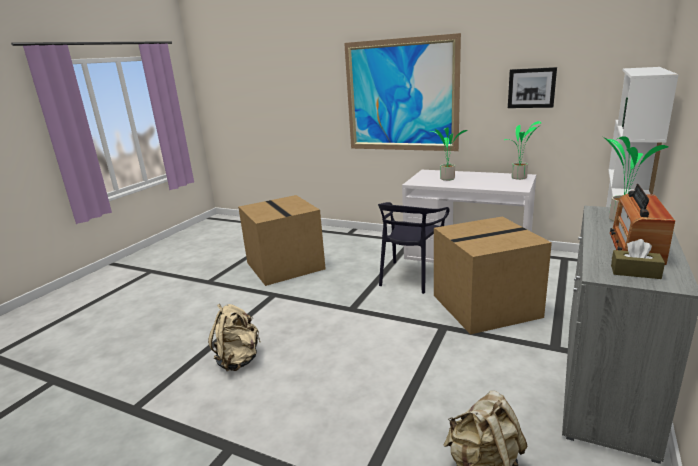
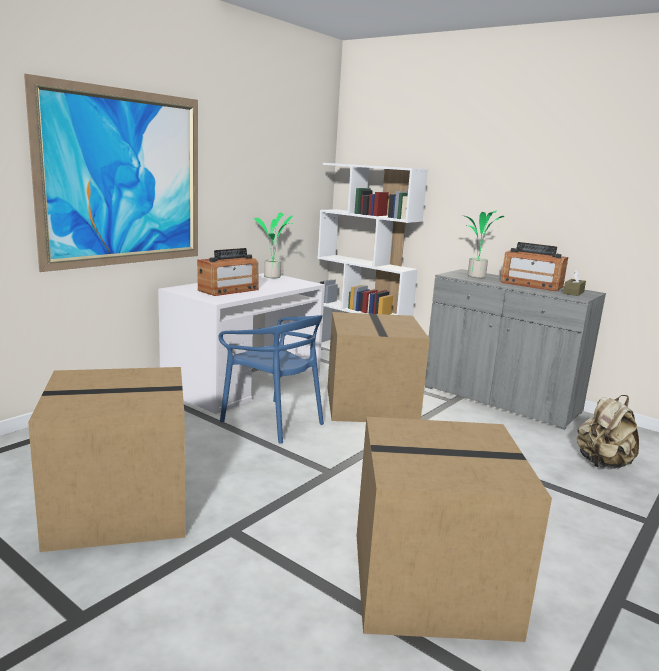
camera: 80 degrees left, 5 degrees down
(238, 360) = (429, 584): beige backpack -> cardboard box
(411, 277) = (273, 421): black chair -> blue chair
(446, 179) = (228, 290): potted plant -> radio
(531, 88) = (260, 176): picture -> none

